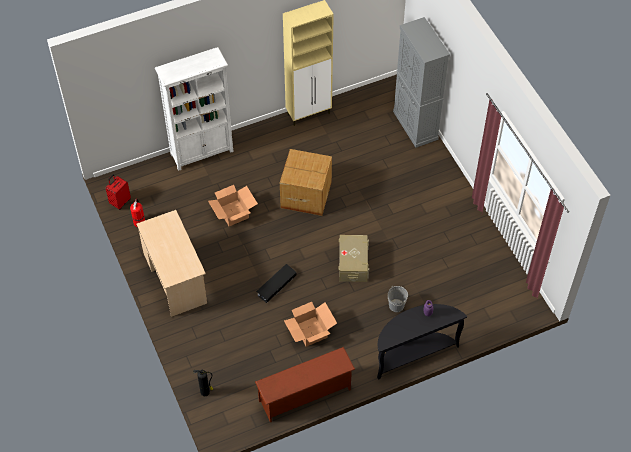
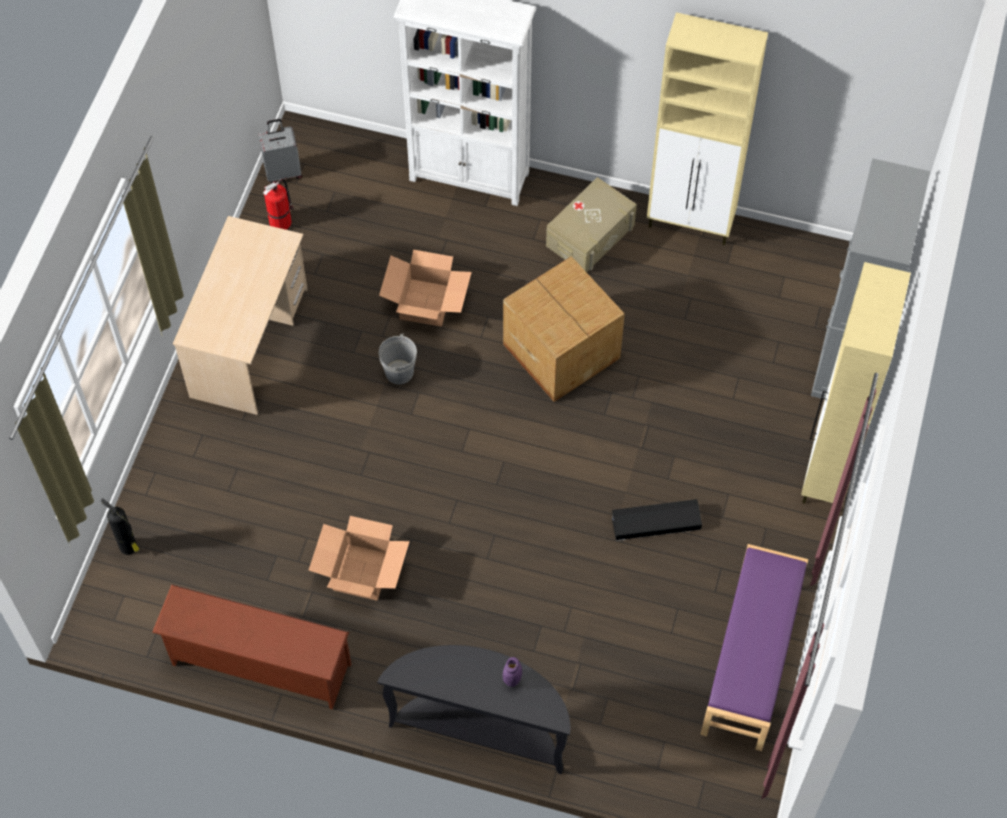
camera: 40 degrees right, 5 degrees up
(120, 202) = (283, 172): red suitcase -> grey suitcase
(276, 285) = (381, 461): black storage box -> black storage box (655, 522)
(353, 263) = (528, 513): beige storage box -> beige storage box (590, 235)
(396, 305) = (529, 631): grey bucket -> grey bucket (399, 372)
(448, 171) = (827, 472): none -> beige cabinet
(485, 256) = (751, 659): none -> purple bench

